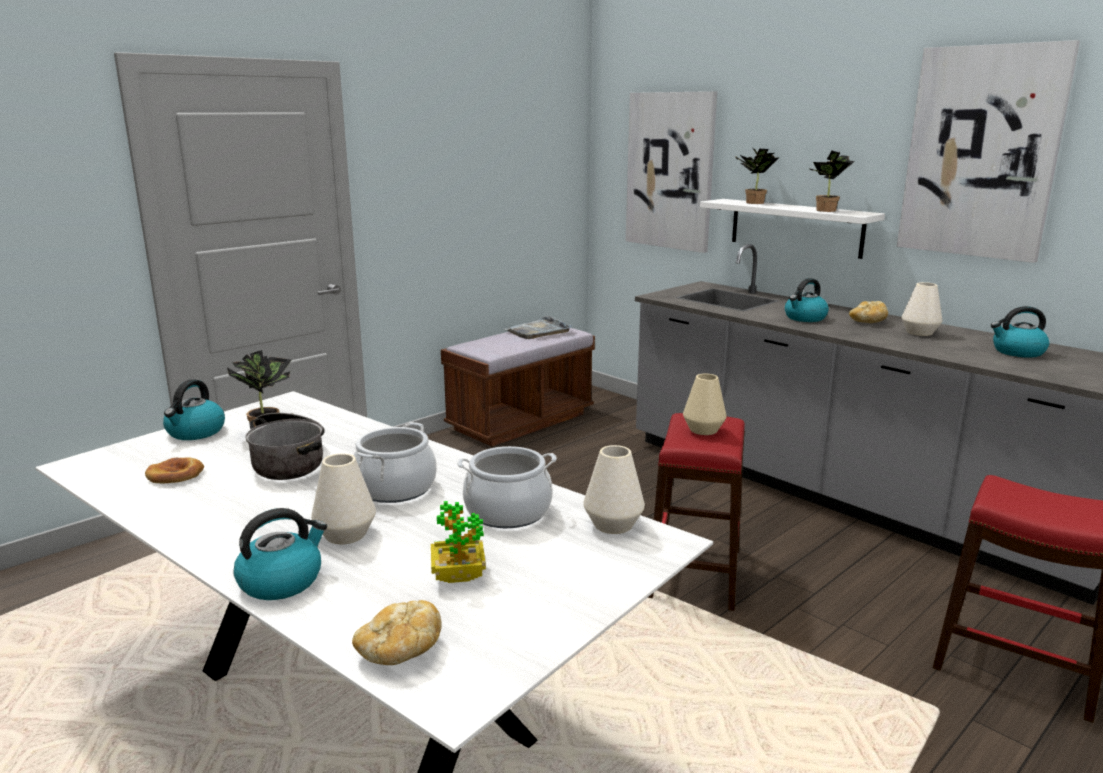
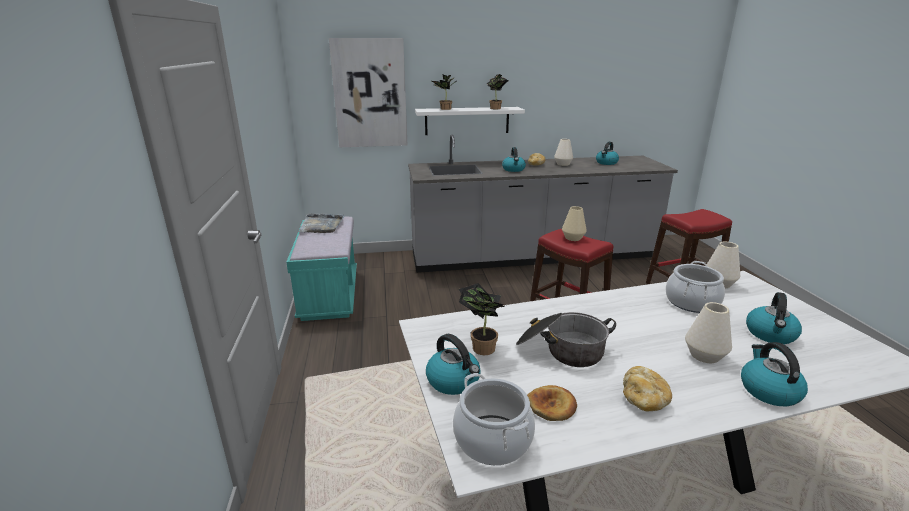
camera: 55 degrees left, 5 degrees up
(394, 488) = (638, 325): cooking pot -> cooking pot (492, 440)
(399, 652) = (858, 370): bread -> bread (644, 400)
(458, 576) = (770, 334): potted plant -> kettle
(520, 422) = (329, 295): brown bench -> turquoise bench
(981, 153) = (562, 71): picture -> none

